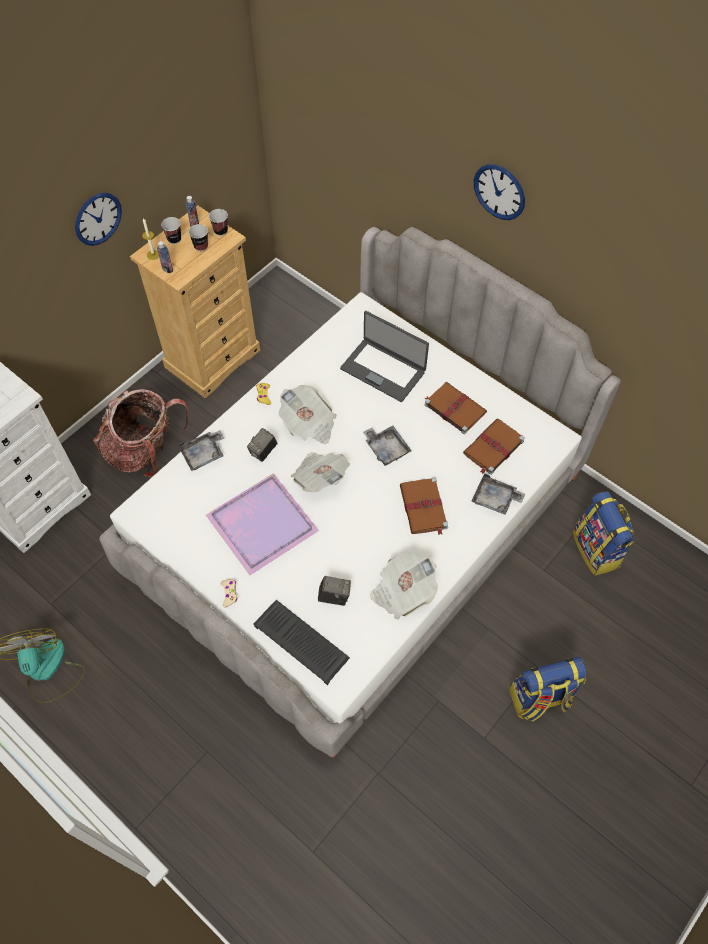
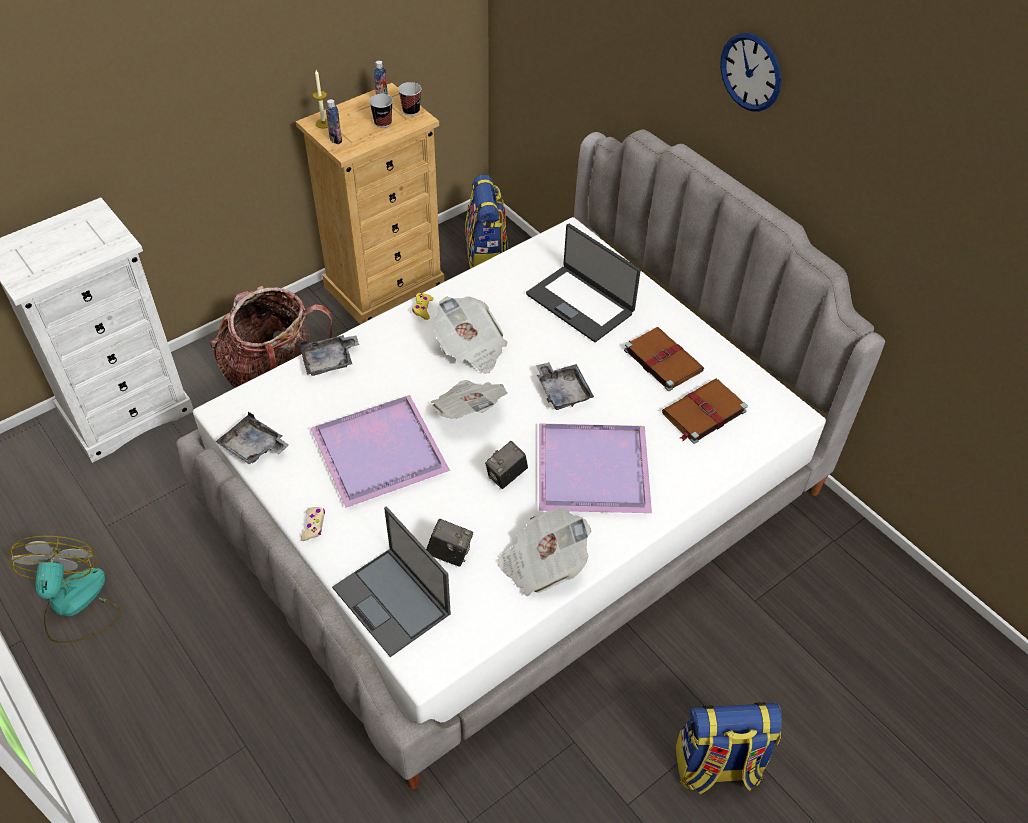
camera: 10 degrees right, 10 degrees down
(98, 219) = (261, 61): wall clock -> none
(174, 239) = (353, 111): cup -> none
(263, 452) = (404, 370): camera -> camera (506, 476)
(302, 642) = (392, 602): keyboard -> laptop
(423, 508) = (595, 468): brown book -> purple tray
(495, 499) = (693, 474): grey tray -> grey tray (253, 447)
(597, 550) = (832, 588): backpack -> backpack (487, 257)

